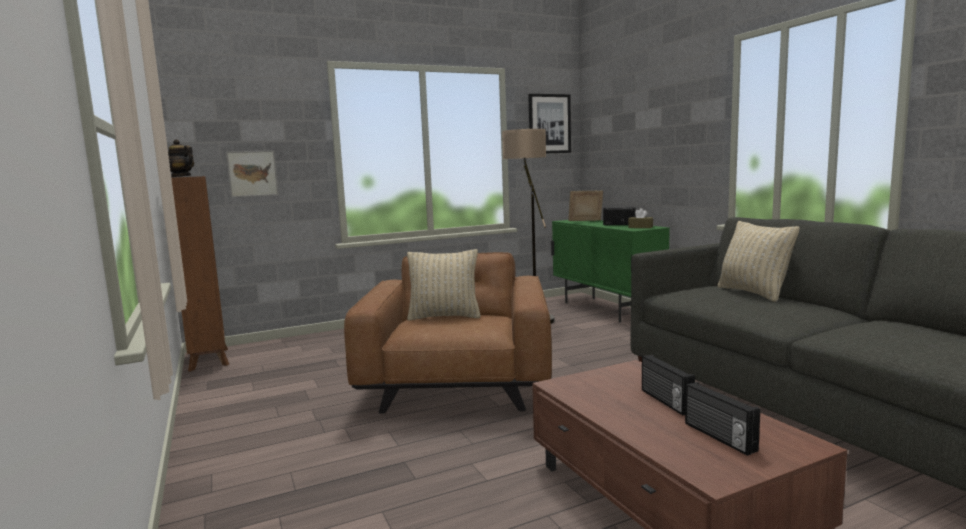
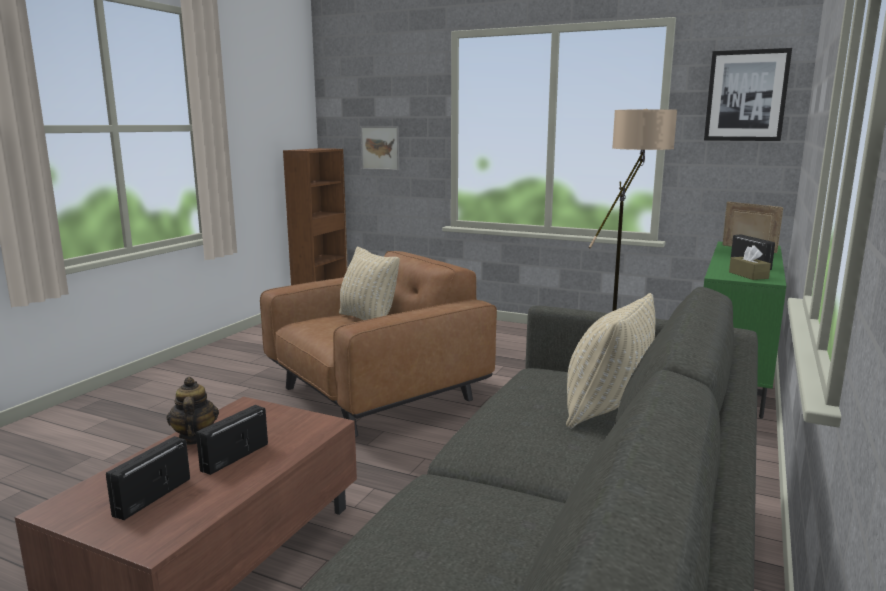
camera: 50 degrees right, 5 degrees up
(181, 176) = (300, 149): teapot -> teapot (194, 438)

